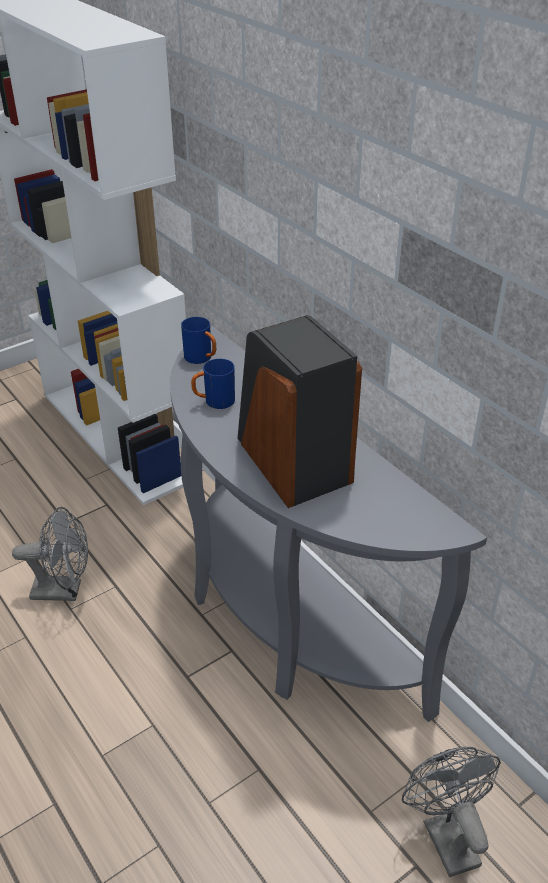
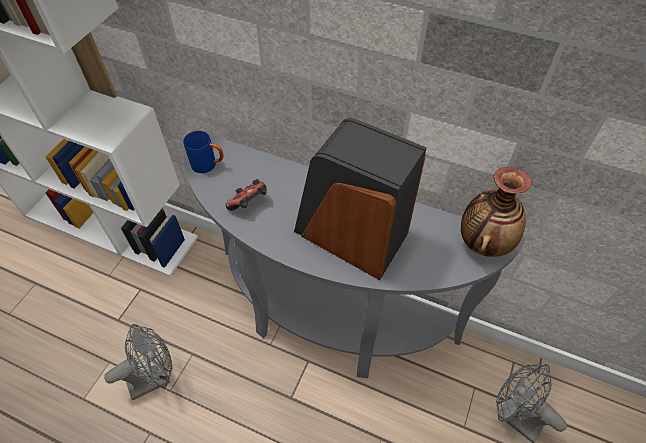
camera: 30 degrees left, 15 degrees up
(214, 402) = (249, 204): blue mug -> game controller
(432, 521) = (483, 242): none -> vase

